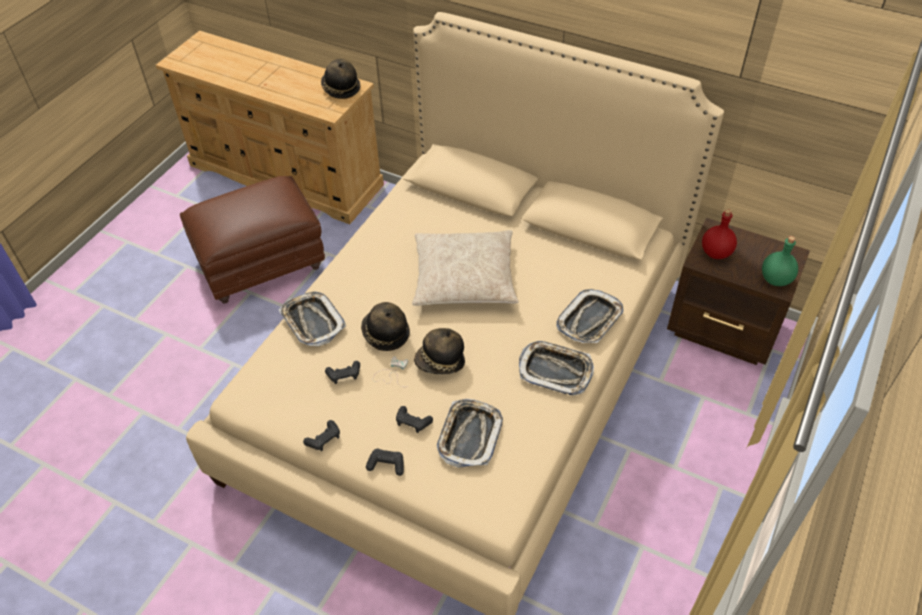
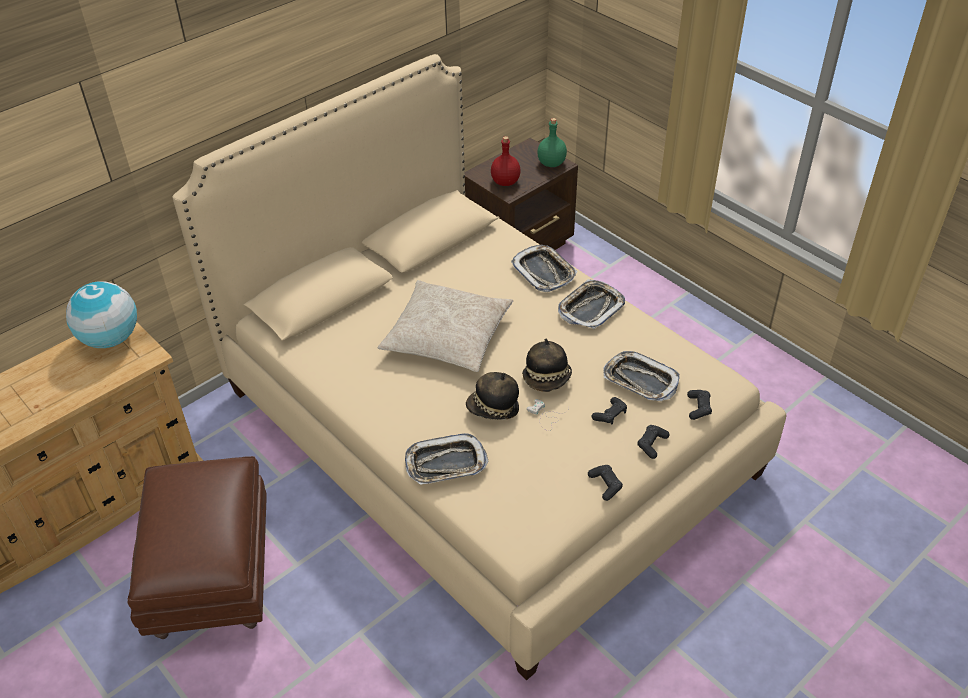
camera: 70 degrees left, 5 degrees down
(340, 88) = (111, 339): hat -> globe
(344, 375) = (533, 451): black game controller -> black game controller (698, 408)

